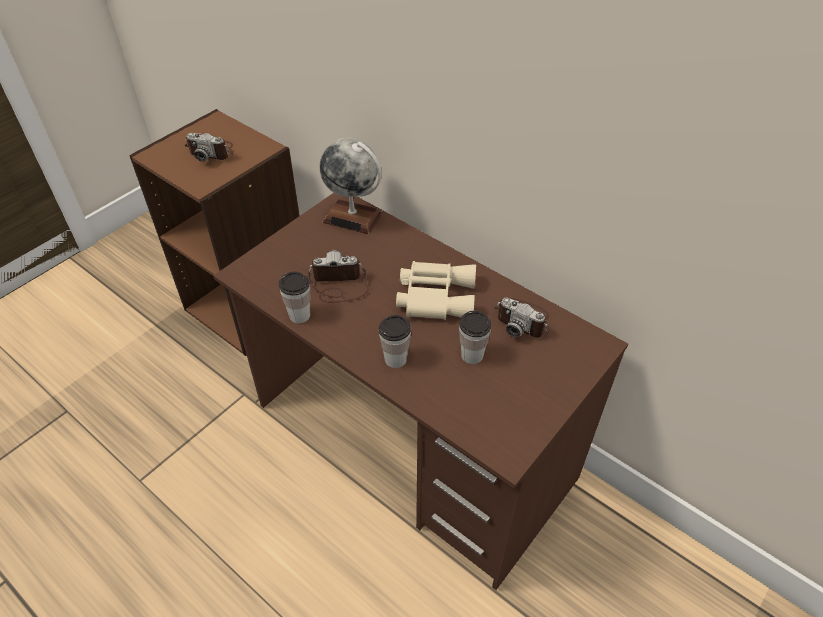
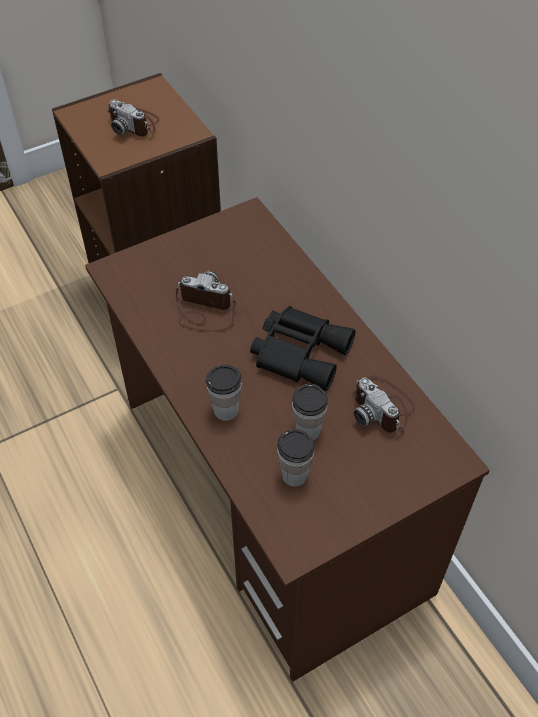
camera: 20 degrees right, 5 degrees up
(299, 315) = (150, 333): cup -> cup (294, 475)
(353, 217) = (254, 236): globe -> none
(435, 296) = (300, 351): beige binoculars -> black binoculars

